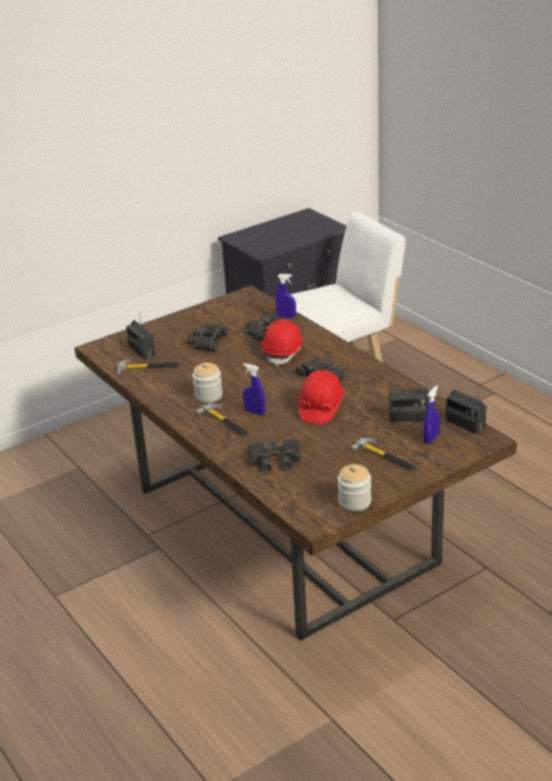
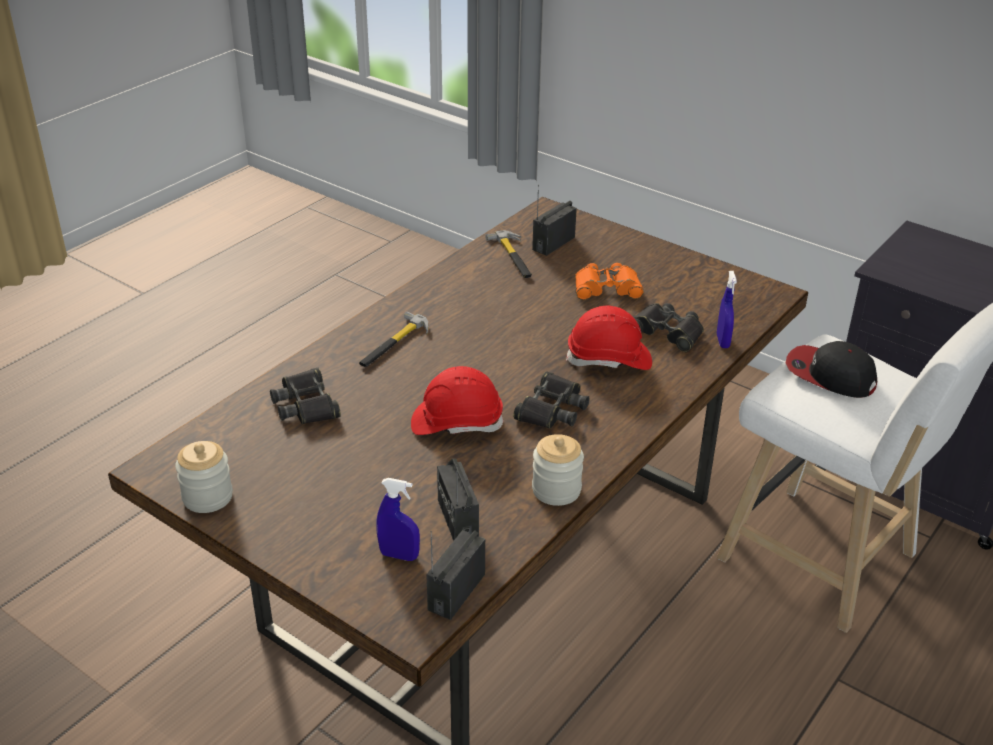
camera: 70 degrees right, 5 degrees up
(208, 341) = (606, 288): black binoculars -> orange binoculars
(208, 396) = (457, 318): jar -> jar (556, 490)
(255, 412) = (426, 364): blue spray bottle -> none
(316, 303) = (829, 375): none -> cap
(385, 457) = (334, 510): hammer -> none

